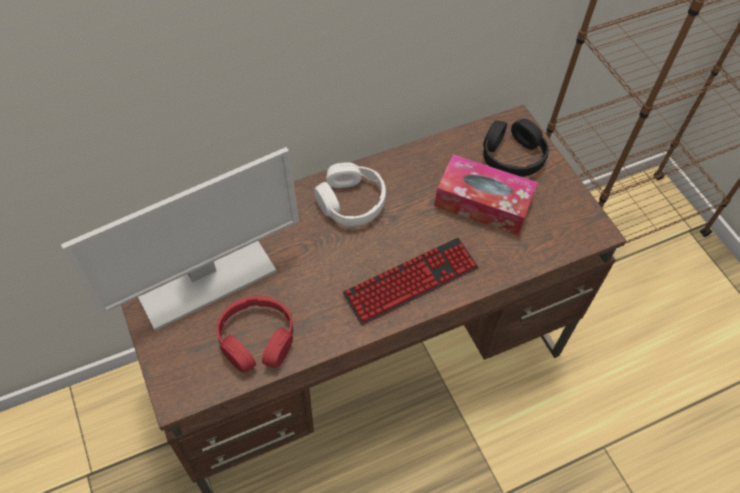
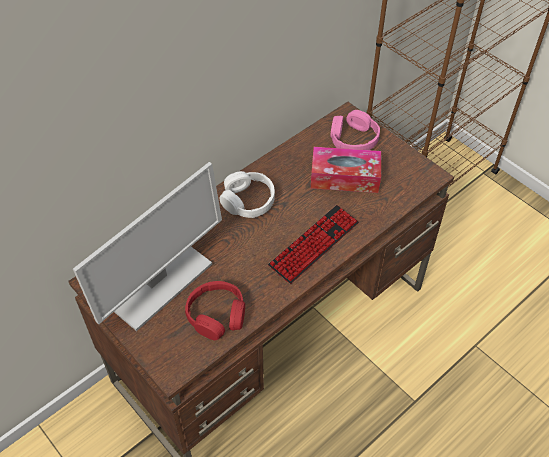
camera: 15 degrees left, 5 degrees down
(512, 156) = (353, 139): black headphones -> pink headphones

